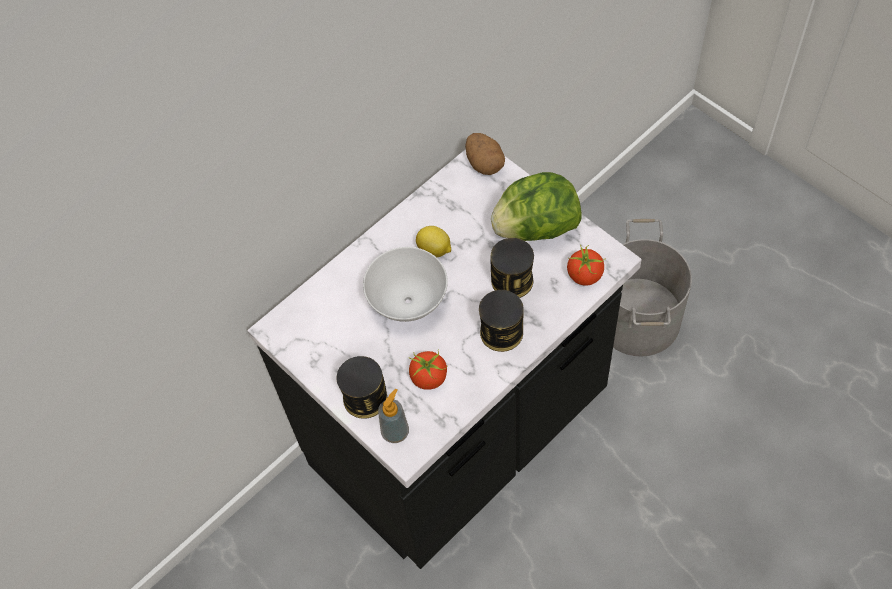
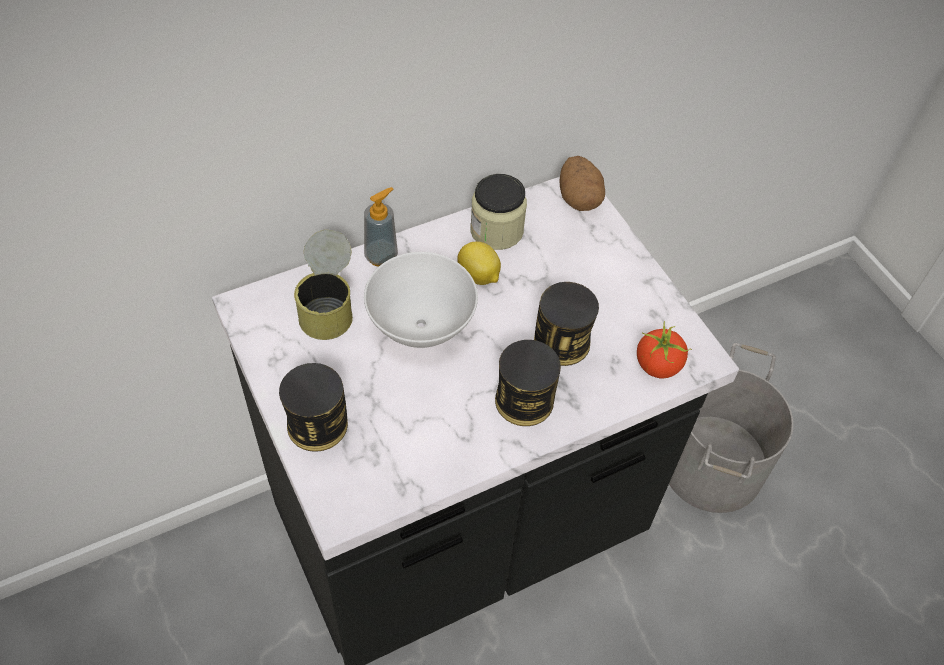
camera: 10 degrees right, 5 degrees down
(335, 307) = (328, 304): none -> can
(395, 432) = (337, 480): soap dispenser -> soap dispenser (381, 256)
(429, 378) = (409, 427): tomato -> none
(434, 209) = (496, 230): none -> jar
(536, 228) = (615, 289): lettuce -> none

